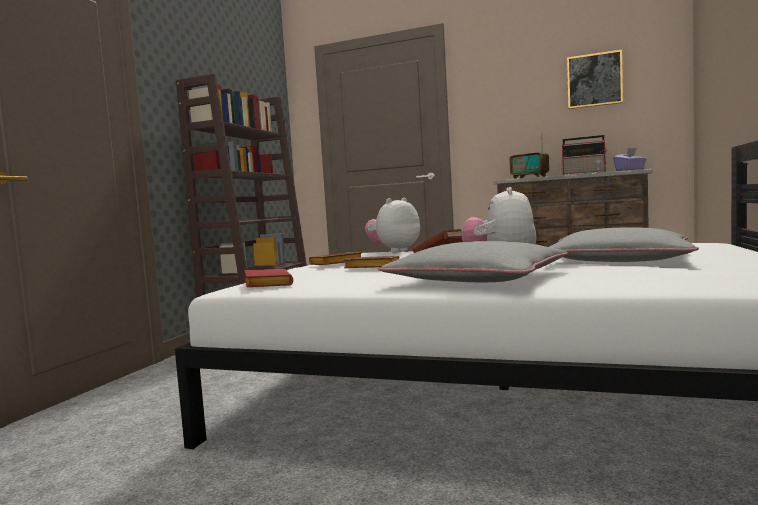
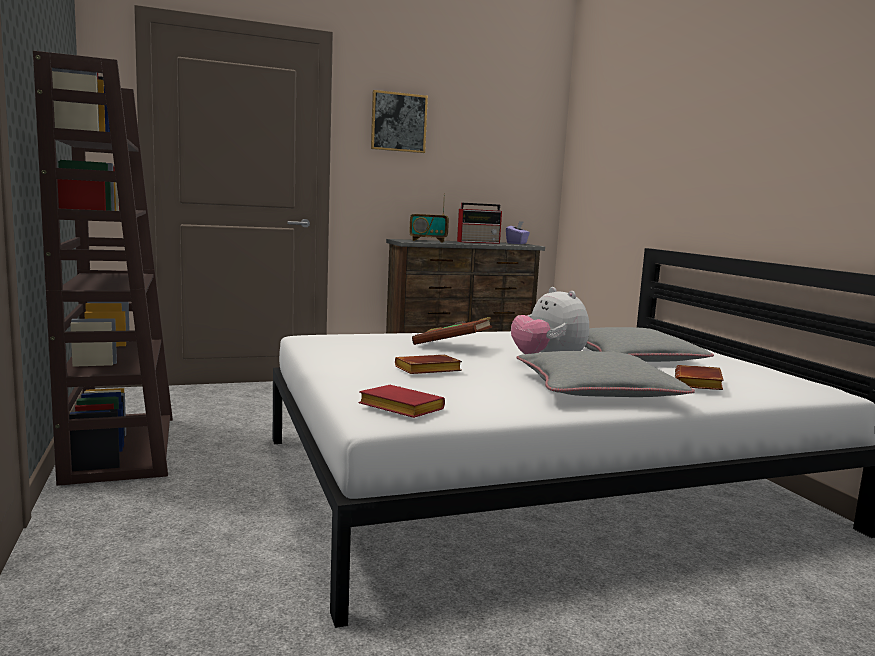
camera: 40 degrees left, 5 degrees up
(335, 264) = (357, 363): brown book -> brown book (699, 384)
(394, 251) = (353, 334): plush toy -> none
(594, 80) = (486, 143): picture -> picture (398, 122)

